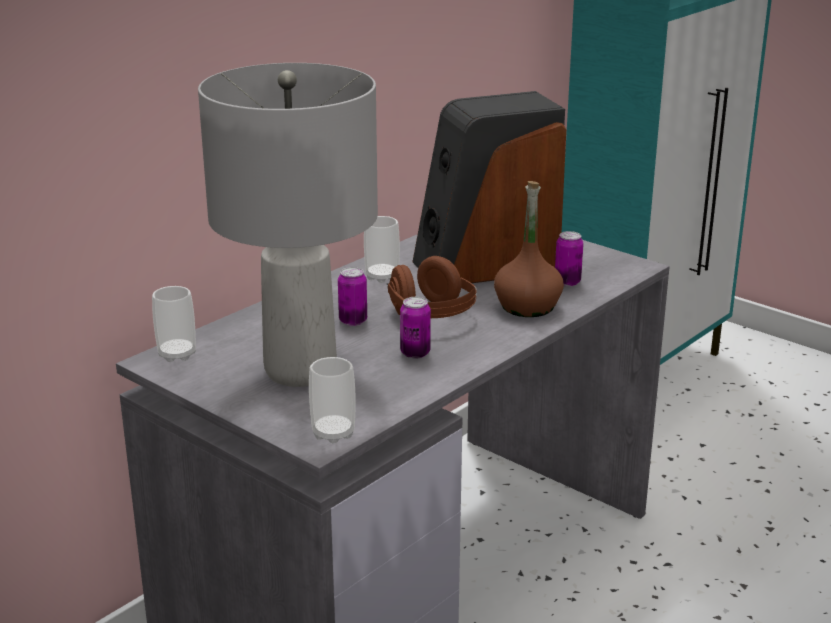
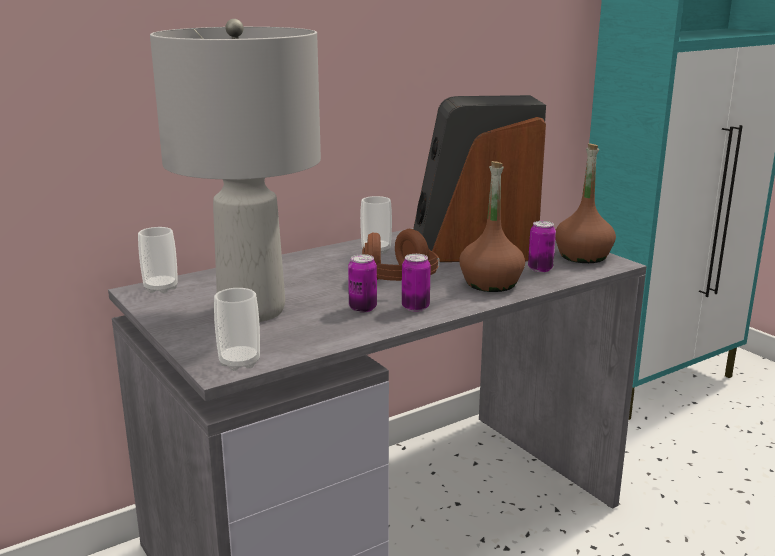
camera: 15 degrees right, 5 degrees down
(353, 321) = (326, 279): can -> can (415, 307)
(602, 260) = (583, 256): none -> brown bottle

